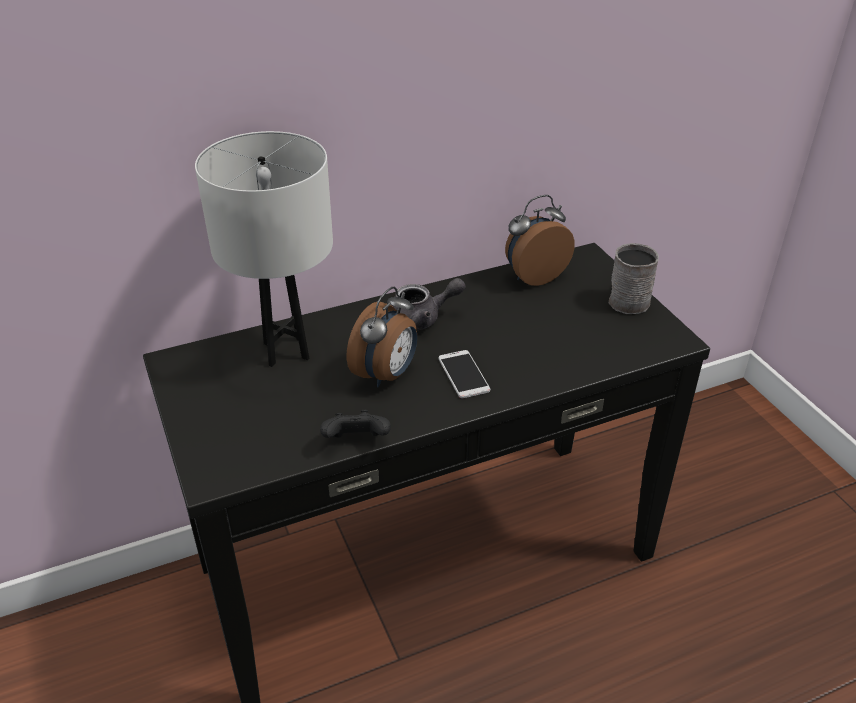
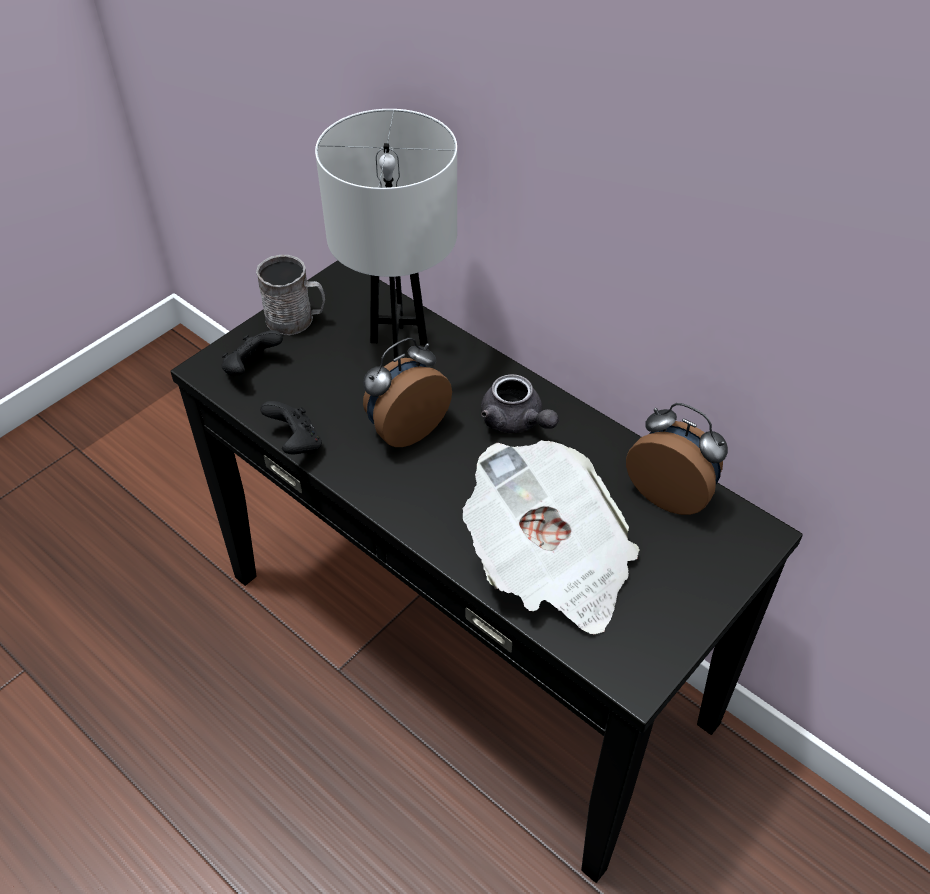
camera: 65 degrees right, 10 degrees up
(239, 447) = (252, 368): none -> black game controller
(386, 374) = (405, 428): alarm clock -> alarm clock turned 135 degrees clockwise
(463, 374) = (440, 489): phone -> none
(565, 344) = (551, 563): none -> newspaper
(631, 298) = (694, 607): grey mug -> grey mug (296, 320)

